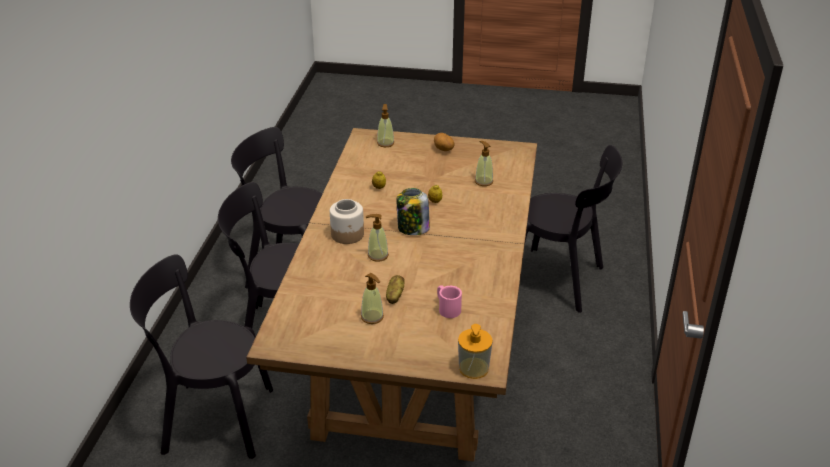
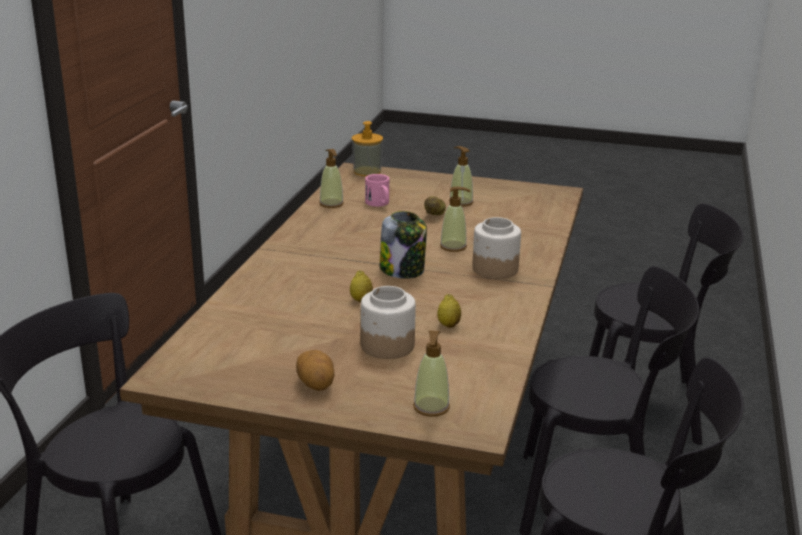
camera: 175 degrees left, 10 degrees down
(412, 172) = (387, 345): none -> jar
(483, 181) = (269, 323): soap dispenser -> soap dispenser (331, 204)

